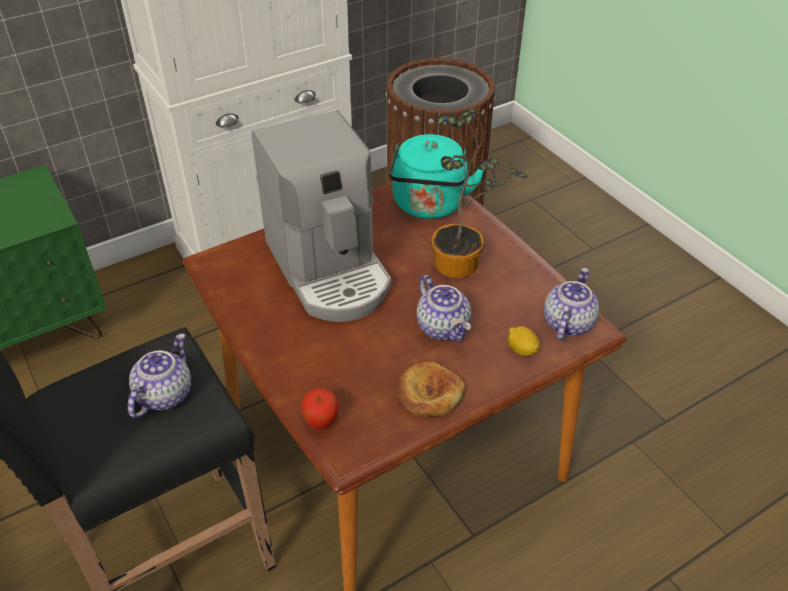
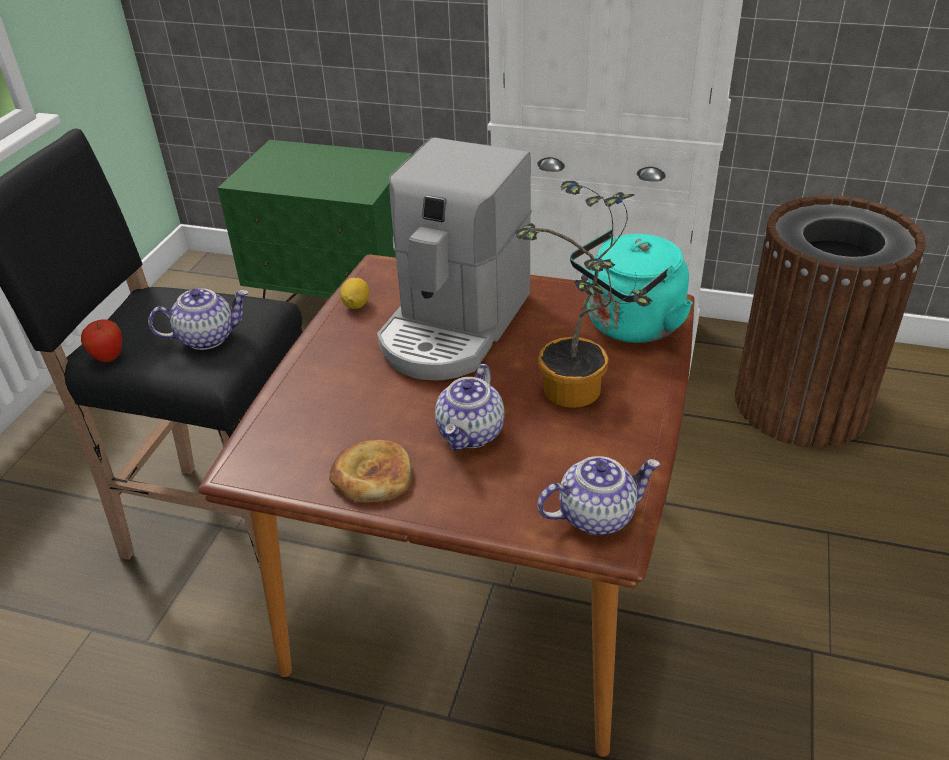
camera: 50 degrees right, 5 degrees down
(321, 422) = (264, 433): apple -> apple (109, 358)
(521, 350) = (509, 504): lemon -> lemon (356, 304)

